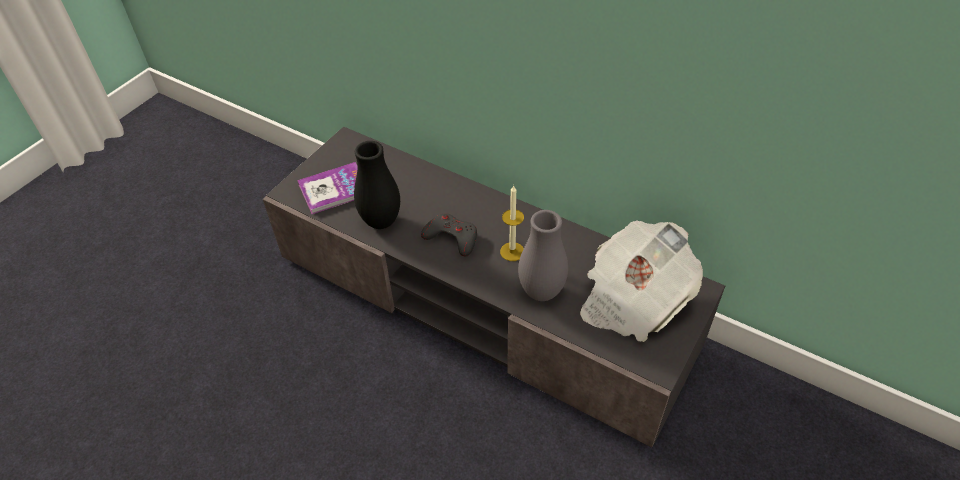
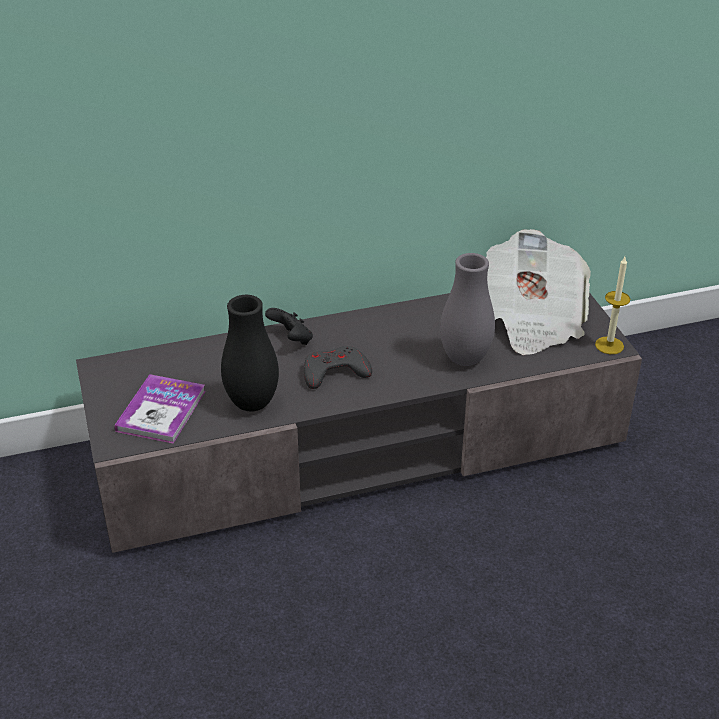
camera: 50 degrees left, 10 degrees down
(461, 196) = (291, 339): none -> black game controller
(512, 251) = (399, 349): candle -> candle (609, 345)

